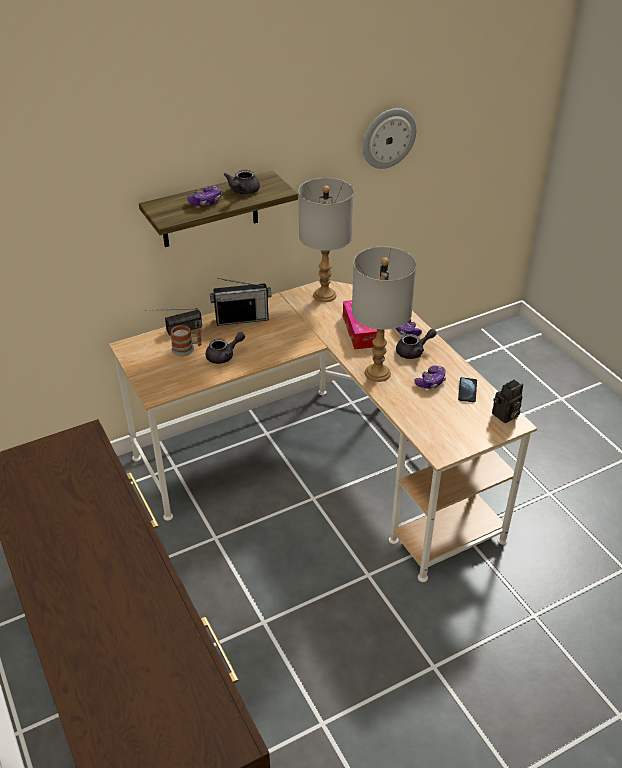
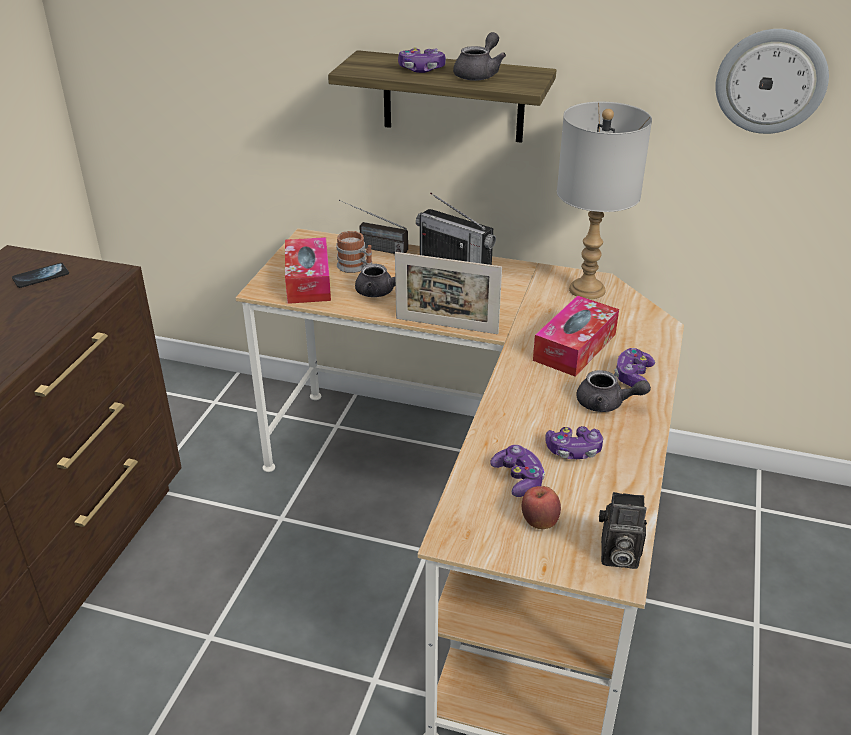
camera: 45 degrees right, 5 degrees down
(173, 373) = (308, 281): none -> tissue box
(243, 192) = (479, 74): grey teapot -> grey teapot turned 150 degrees clockwise
(288, 355) = (446, 326): none -> picture frame
(378, 373) = (520, 401): grey table lamp -> none
(428, 409) = (518, 478): none -> game controller
(461, 422) = (539, 522): none -> apple
(467, 390) = (610, 490): phone -> phone (41, 277)

